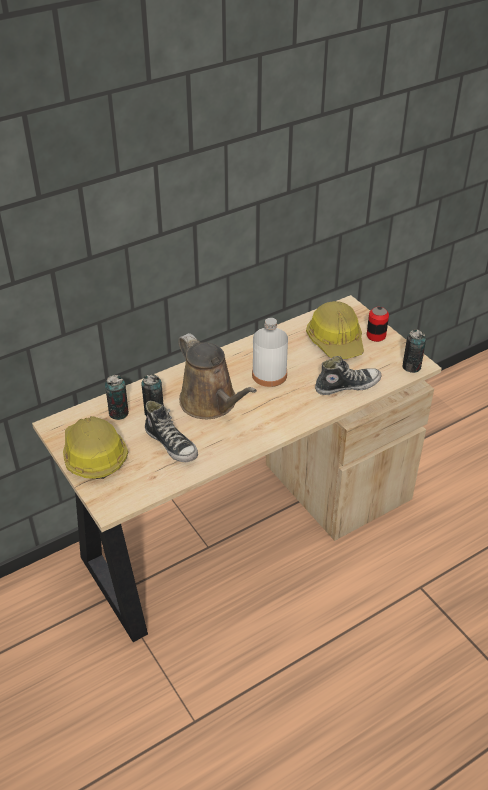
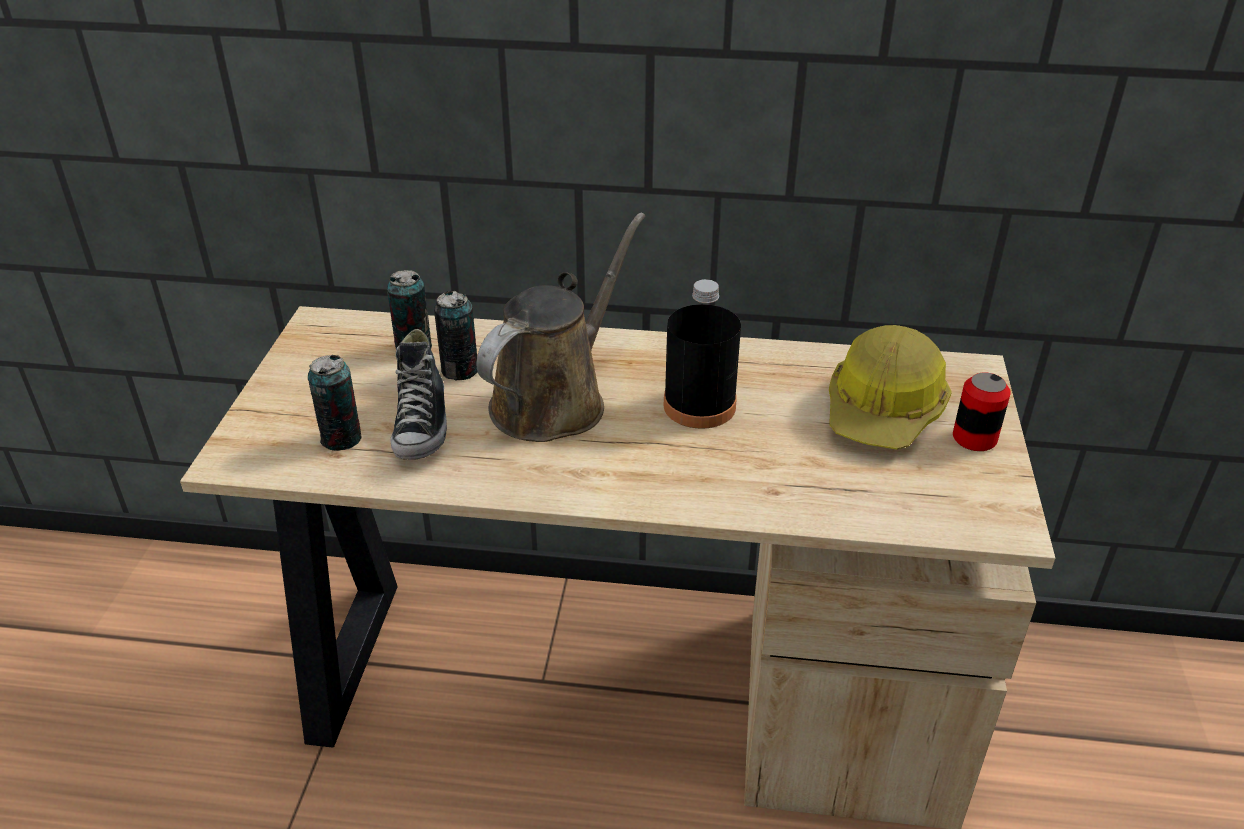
camera: 40 degrees right, 5 degrees down
(94, 455) = (308, 383): hard hat -> none
(211, 403) = (555, 400): brown watering can -> brown watering can turned 150 degrees counterclockwise
(269, 375) = (699, 406): white bottle -> black bottle
(347, 385) = (816, 489): shoe -> none
(411, 367) = (987, 523): can -> can (341, 439)

